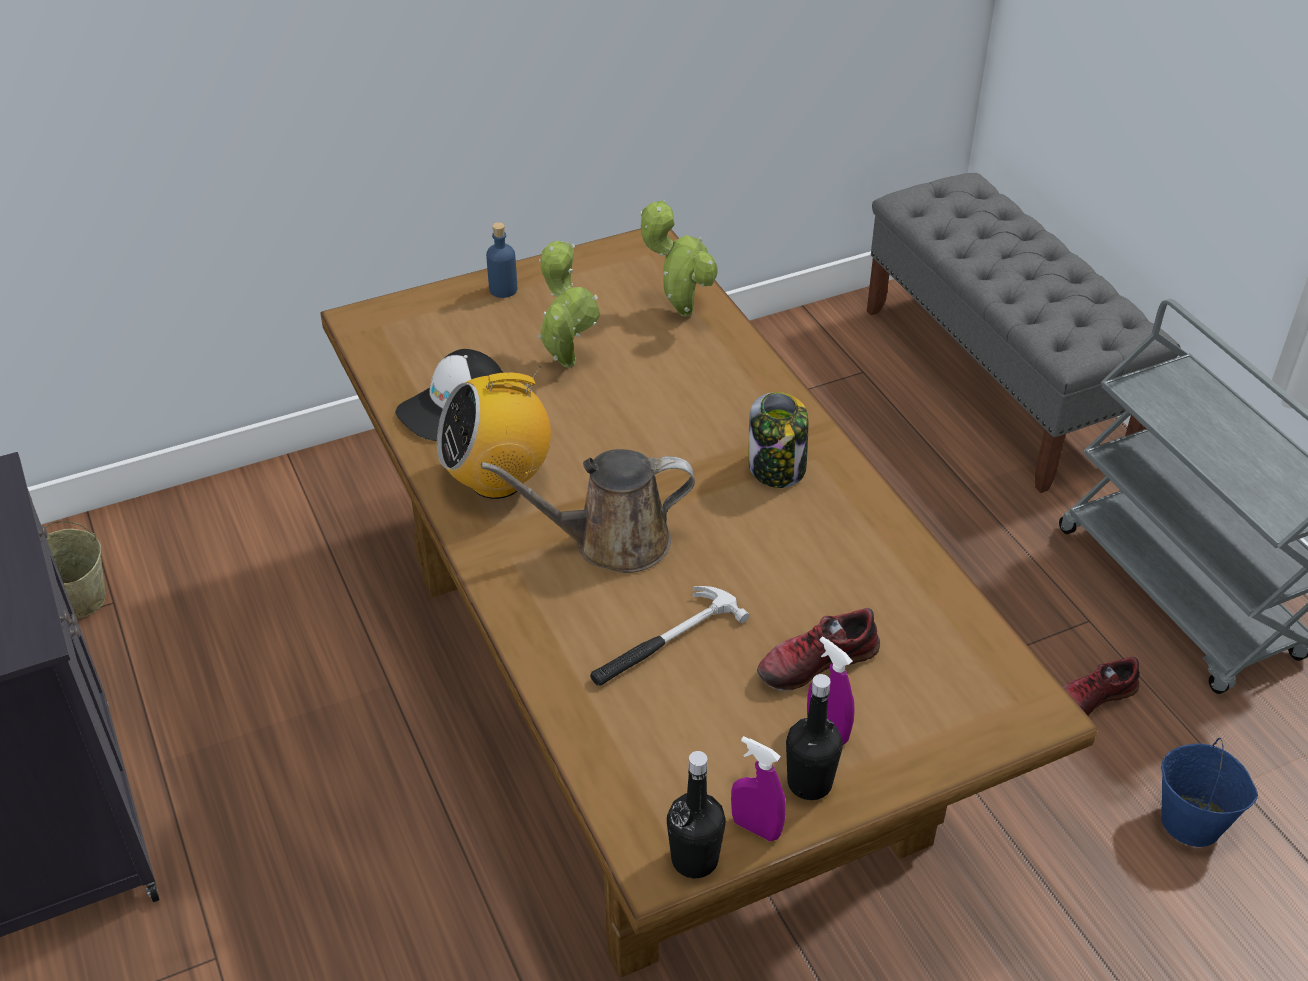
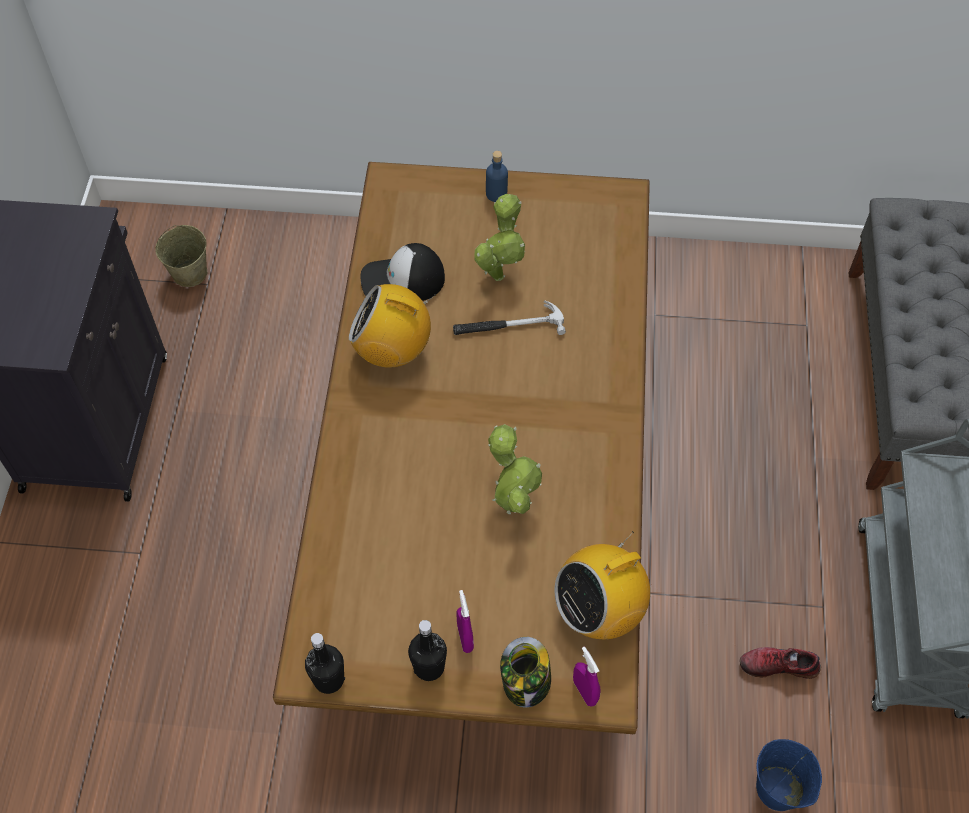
camera: 30 degrees right, 15 degrees up
(612, 542) = (430, 434): brown watering can -> none
(664, 642) = (412, 523): hammer -> hammer (508, 325)
(680, 310) = (603, 265): potted plant -> potted plant (512, 502)
(756, 828) = (377, 679): purple spray bottle -> purple spray bottle (584, 691)
(777, 468) = (576, 428): jar -> jar (526, 683)
(816, 661) = (494, 586): shoe -> none
(956, 631) = (599, 611): none -> radio

